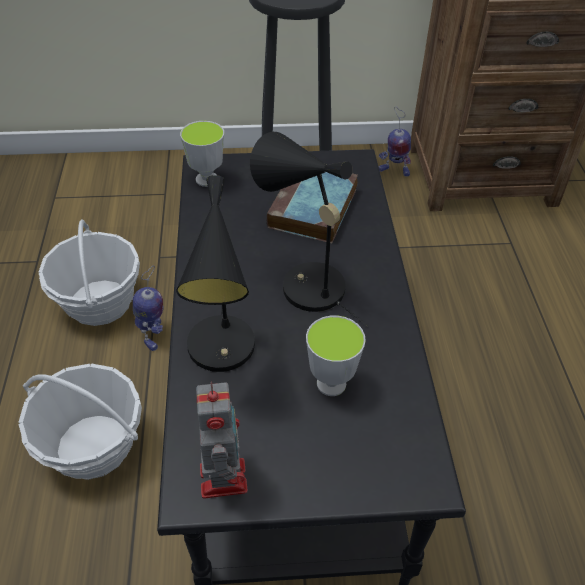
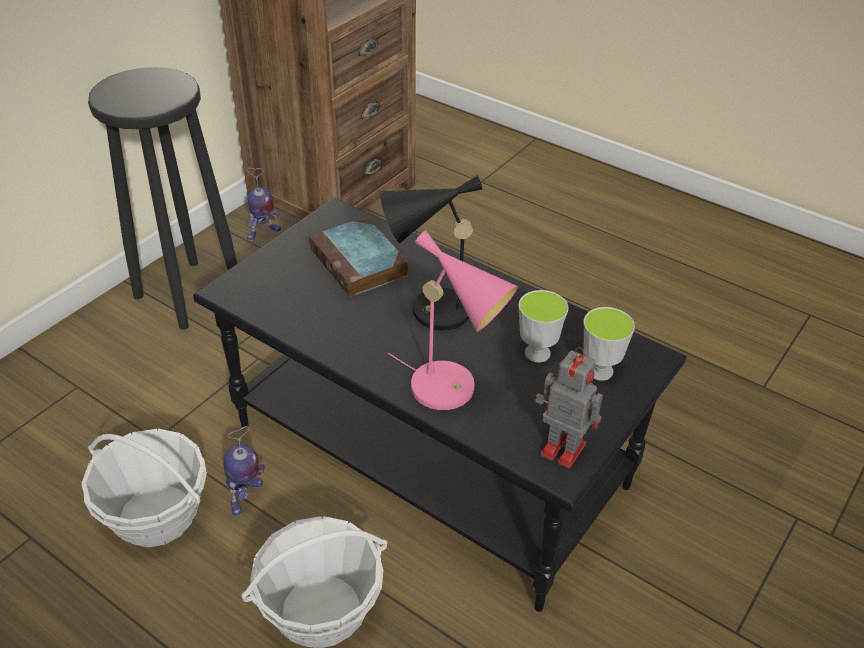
camera: 50 degrees left, 5 degrees down
(153, 334) = (245, 497): toy robot -> toy robot turned 75 degrees clockwise
(206, 179) = (246, 297): cup -> cup (600, 371)
(223, 353) = (452, 390): black table lamp -> pink table lamp

